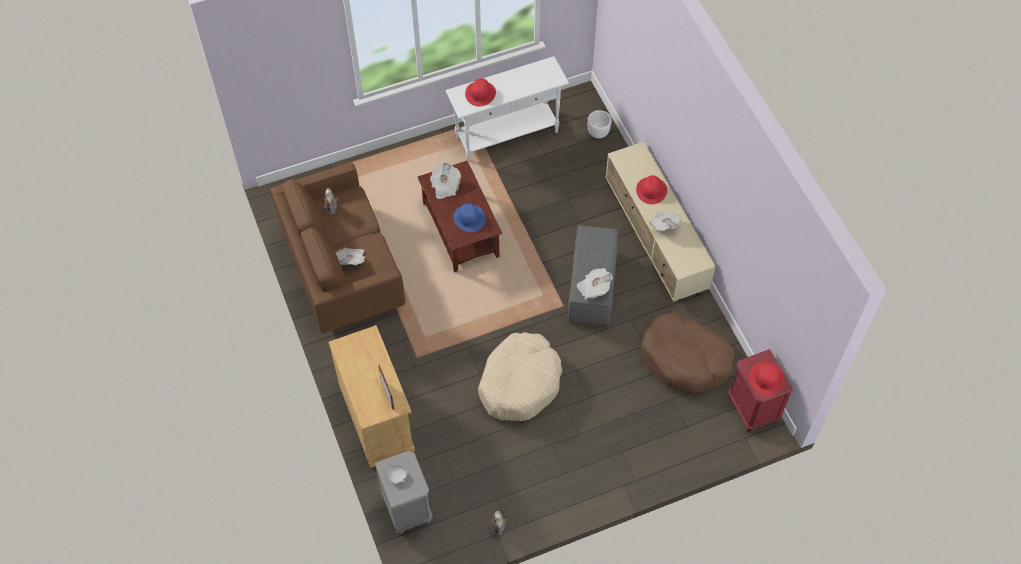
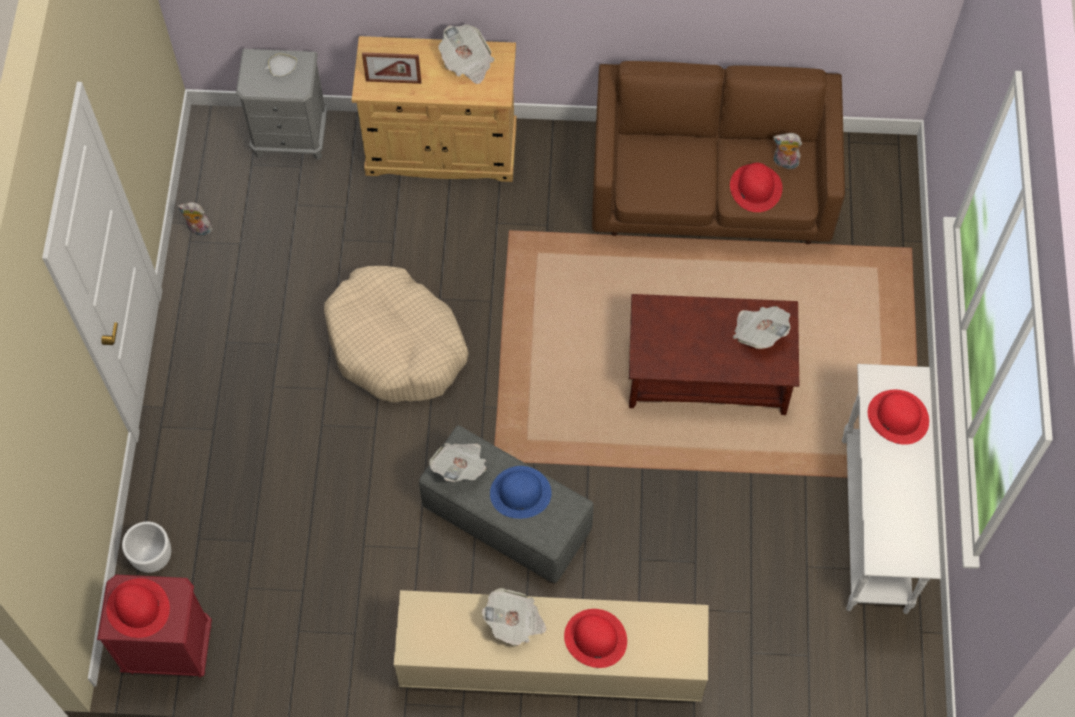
camera: 115 degrees right, 5 degrees up
(351, 260) = (675, 155): newspaper -> newspaper (467, 63)
(355, 216) = (755, 187): none -> red hat
(469, 218) = (679, 342): blue hat -> blue hat (520, 493)
(598, 133) = (816, 679): white planter -> white planter (152, 557)
(685, 359) = (307, 593): brown dog bed -> none

